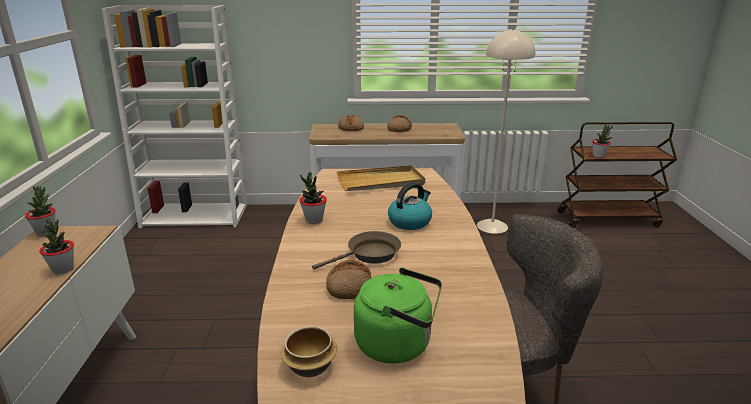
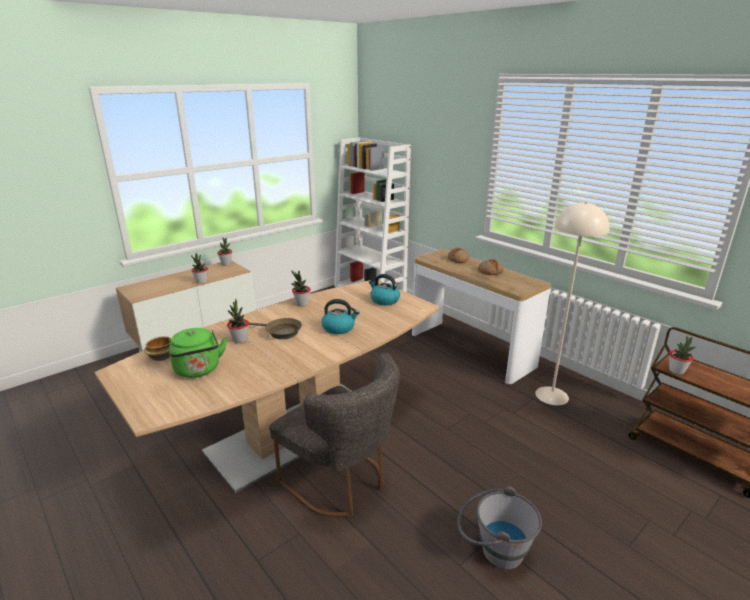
camera: 50 degrees right, 0 degrees up
(349, 286) = (240, 339): bread -> potted plant
(381, 182) = (384, 300): beige tray -> kettle
(650, 347) = (493, 549): none -> grey bucket

